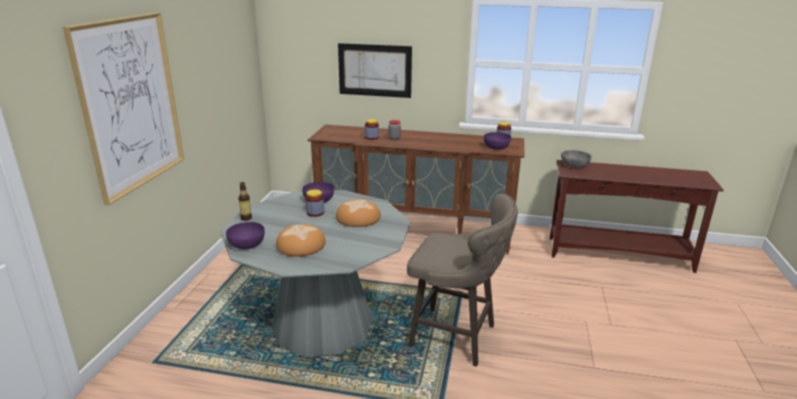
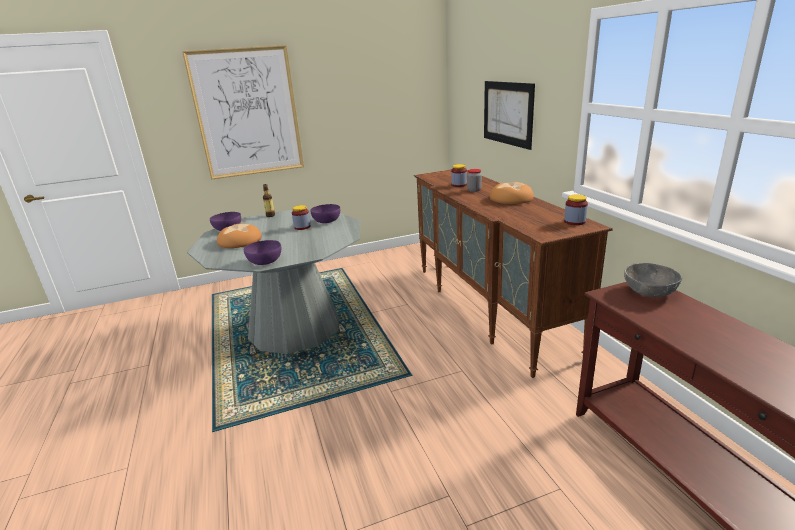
camera: 60 degrees right, 0 degrees up
(358, 218) = (307, 241): bread -> bread (510, 198)
(457, 337) = (328, 401): beige stool -> none
(496, 148) = (538, 226): purple bowl -> purple bowl (264, 262)

